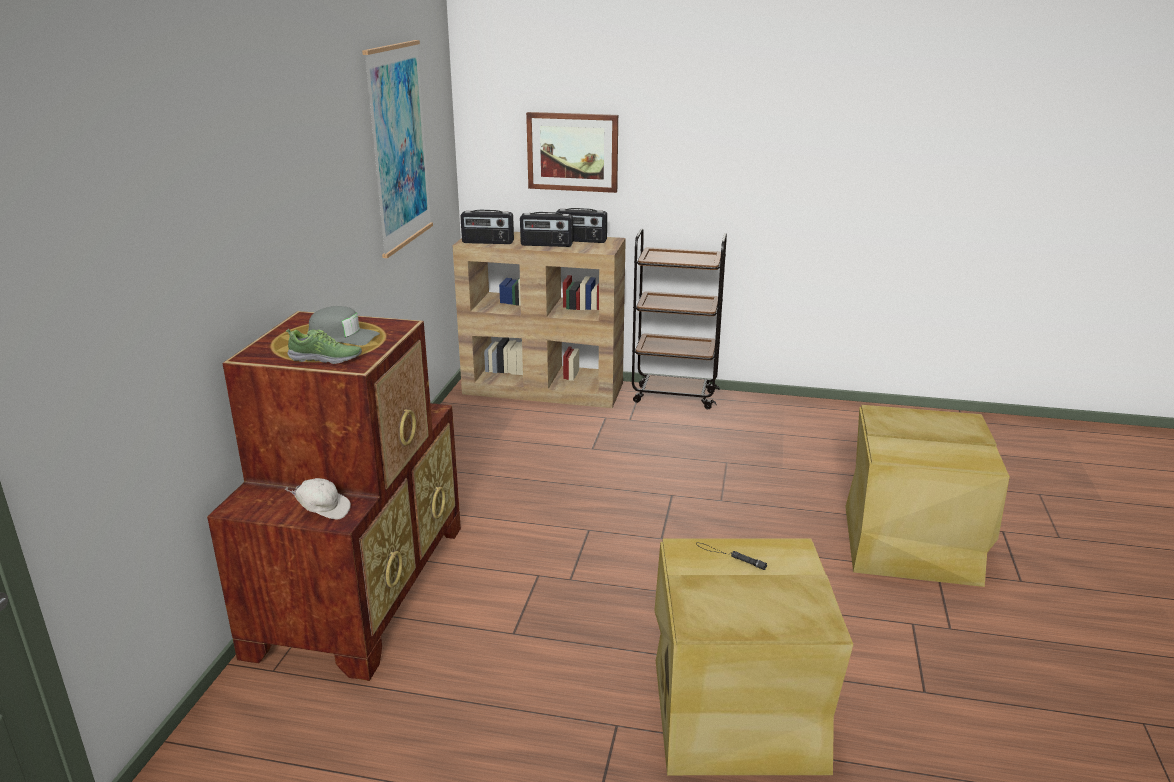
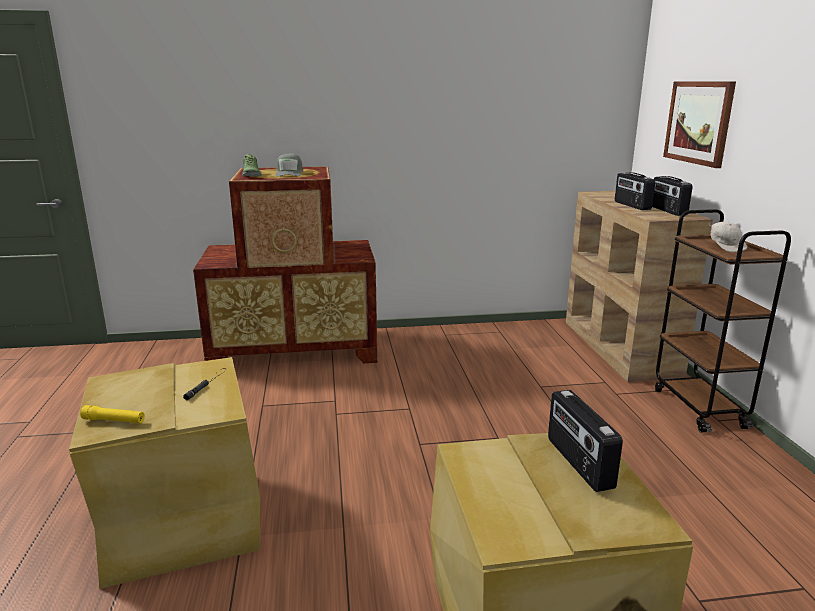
camera: 70 degrees right, 5 degrees down
(323, 510) = (218, 260): white cap -> white cap (725, 247)
(399, 147) = (514, 92): picture -> none
(488, 242) = (603, 195): radio -> radio (578, 463)
(804, 612) = (114, 420): none -> yellow flashlight

